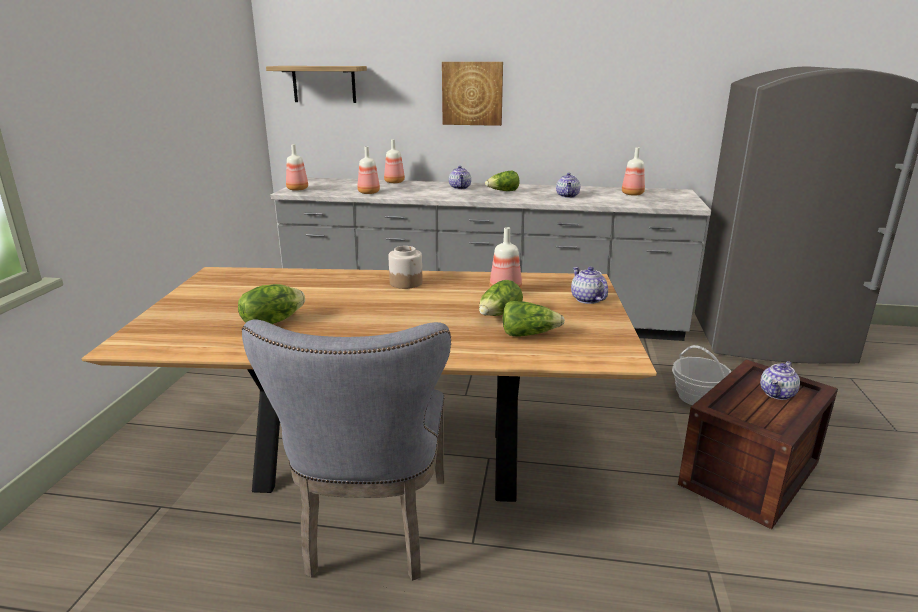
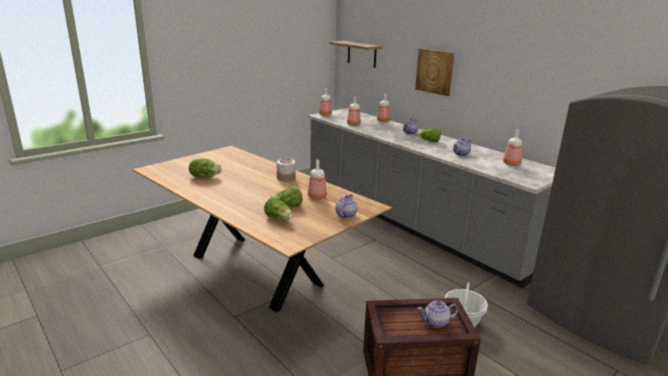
camera: 40 degrees right, 0 degrees up
(373, 531) = (208, 291): grey chair -> none

